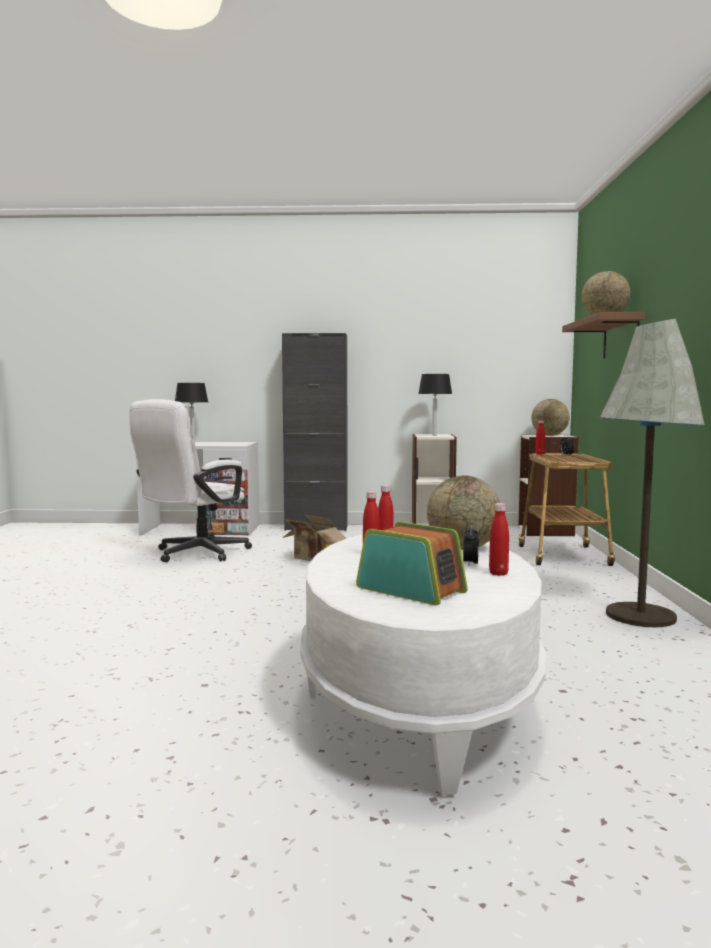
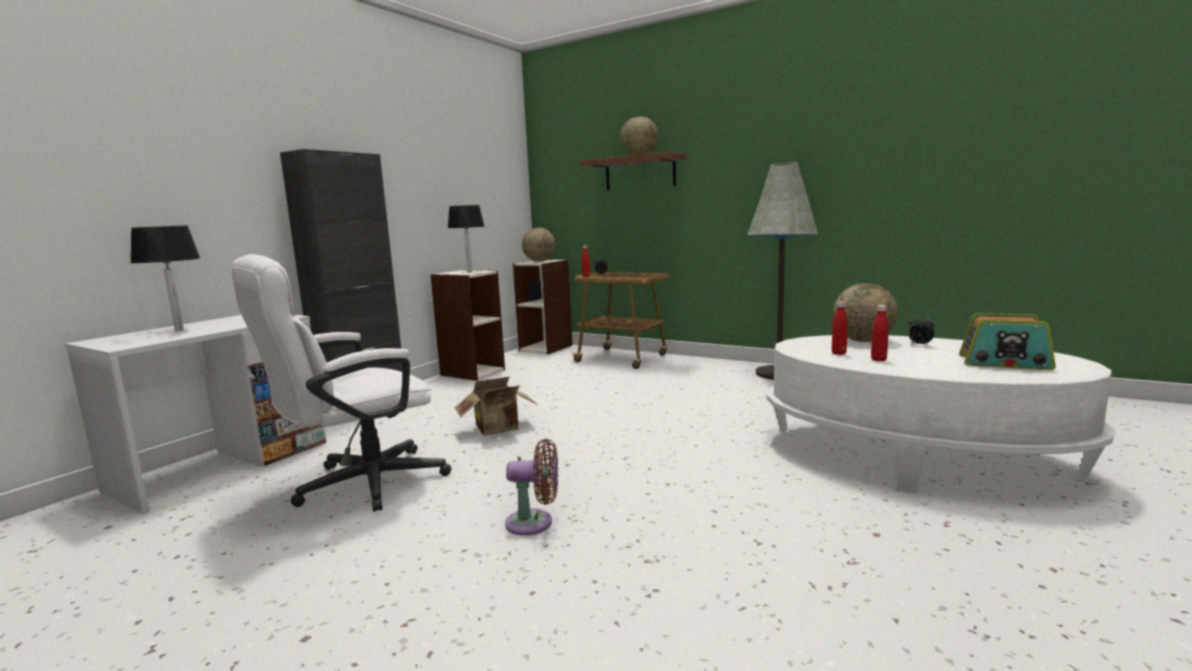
camera: 60 degrees left, 5 degrees up
(167, 594) = (534, 523): none -> brown fan
(194, 554) = (357, 486): white office chair -> white office chair turned 75 degrees clockwise
(411, 589) = (1004, 363): radio -> radio turned 135 degrees counterclockwise
(498, 573) = (951, 344): red bottle -> none

